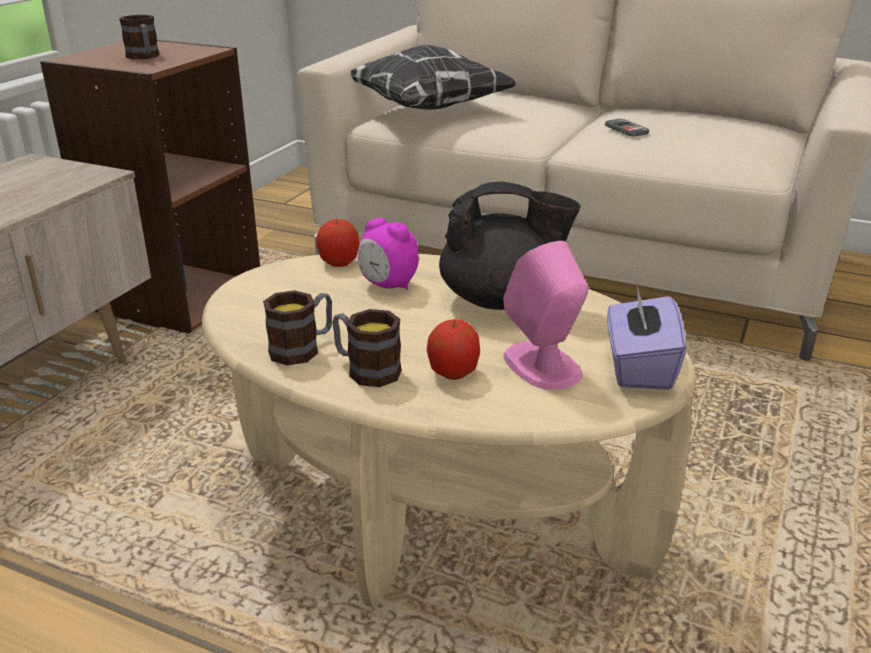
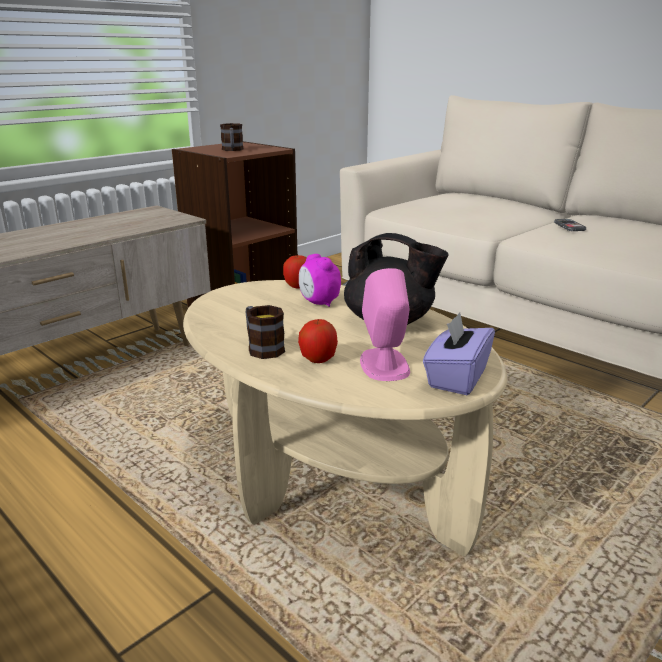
camera: 20 degrees right, 5 degrees down
(303, 348) = (233, 329): mug -> none
(429, 109) = (430, 202): pillow -> none

